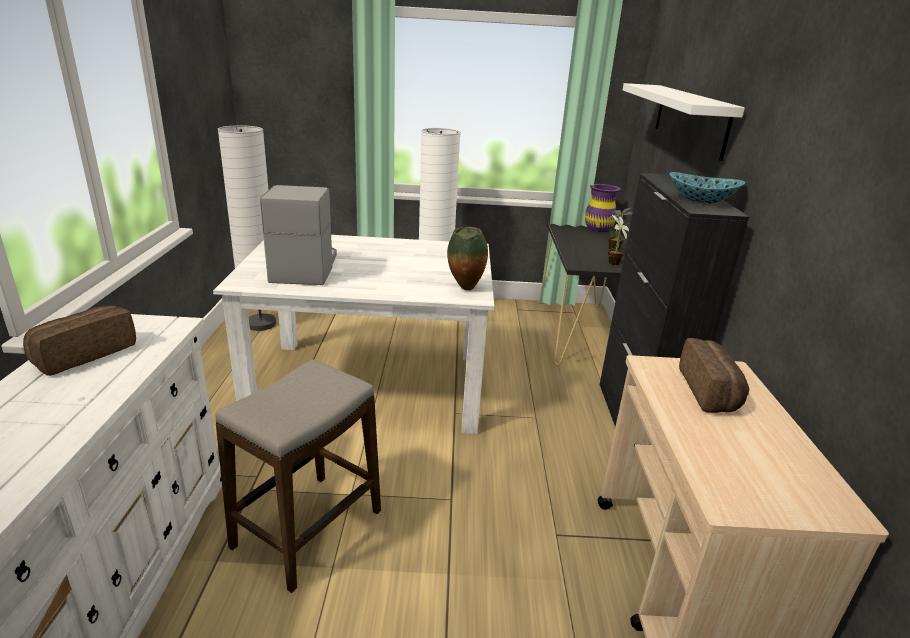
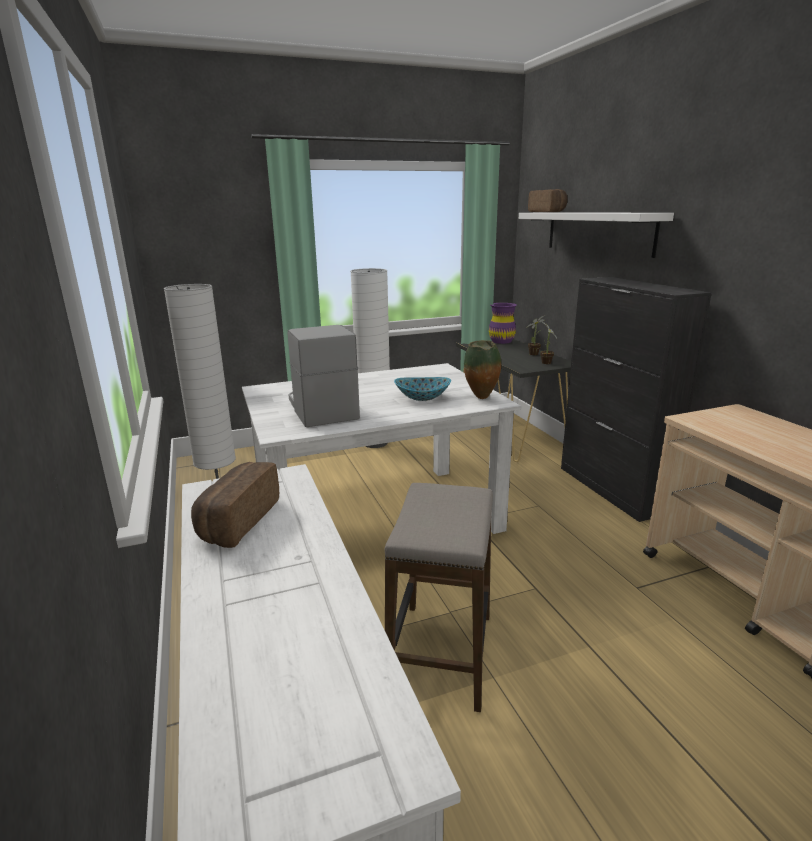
camera: 20 degrees left, 5 degrees down
(701, 200) = (662, 288): bowl -> bowl (422, 398)
(711, 392) = (748, 426): bread -> bread (548, 212)

